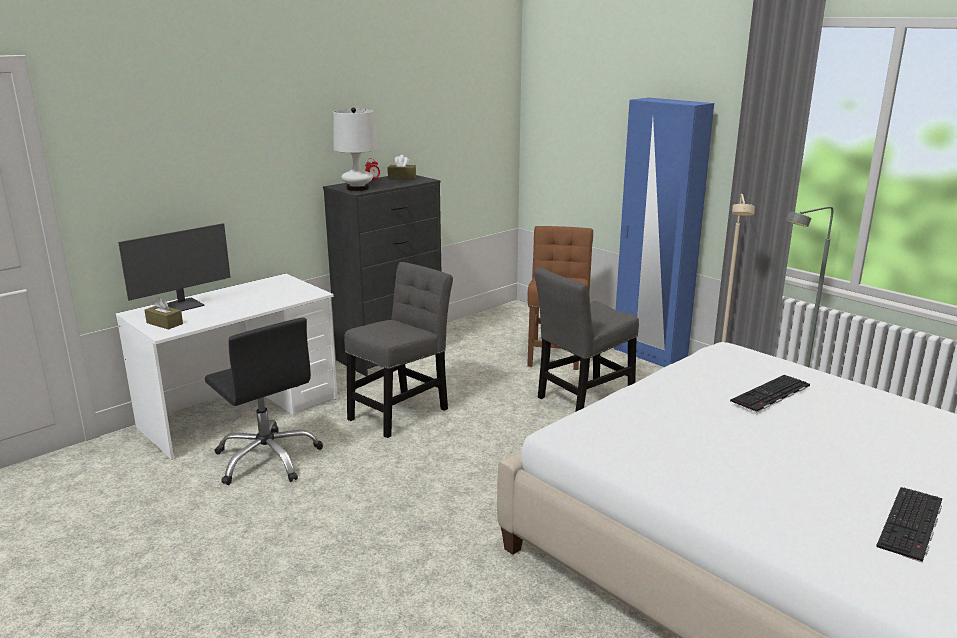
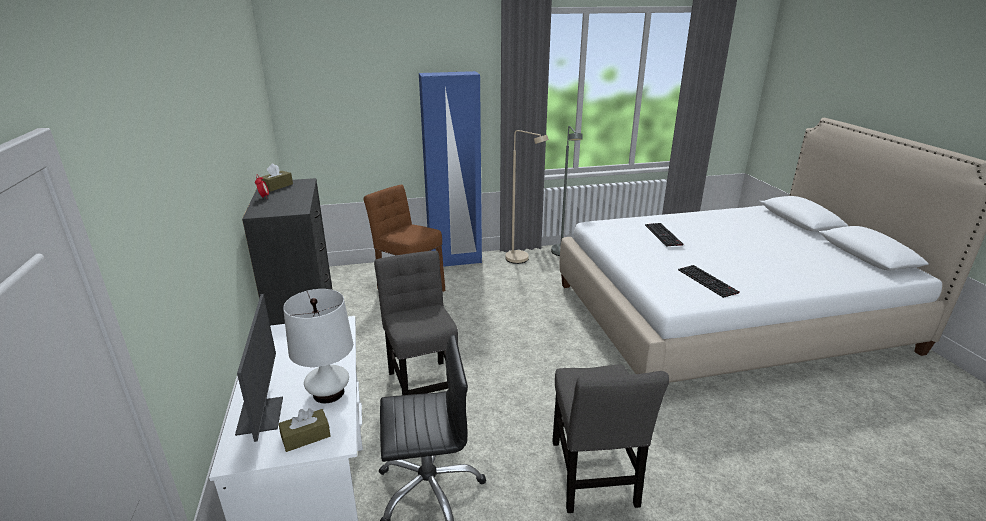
camera: 60 degrees left, 5 degrees up
(357, 188) = (286, 208): white table lamp -> white table lamp (328, 393)
(582, 400) = (487, 304): grey chair -> grey chair (593, 478)
(912, 524) = (801, 256): keyboard -> keyboard (708, 281)

